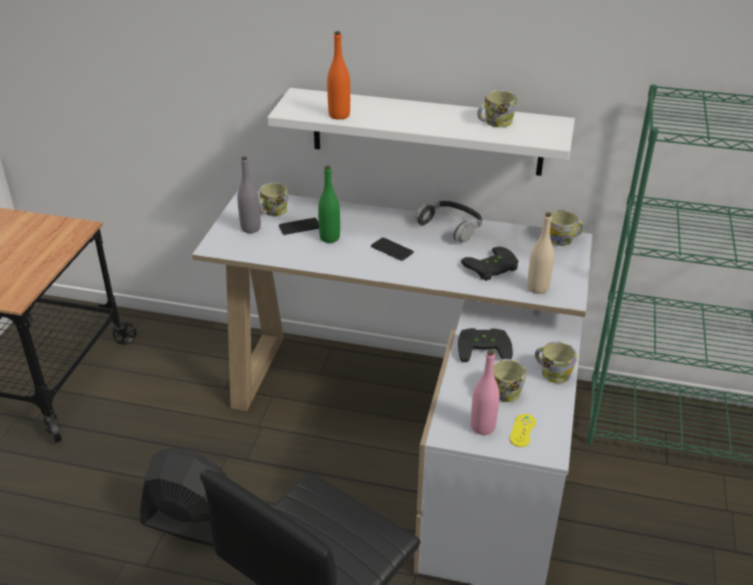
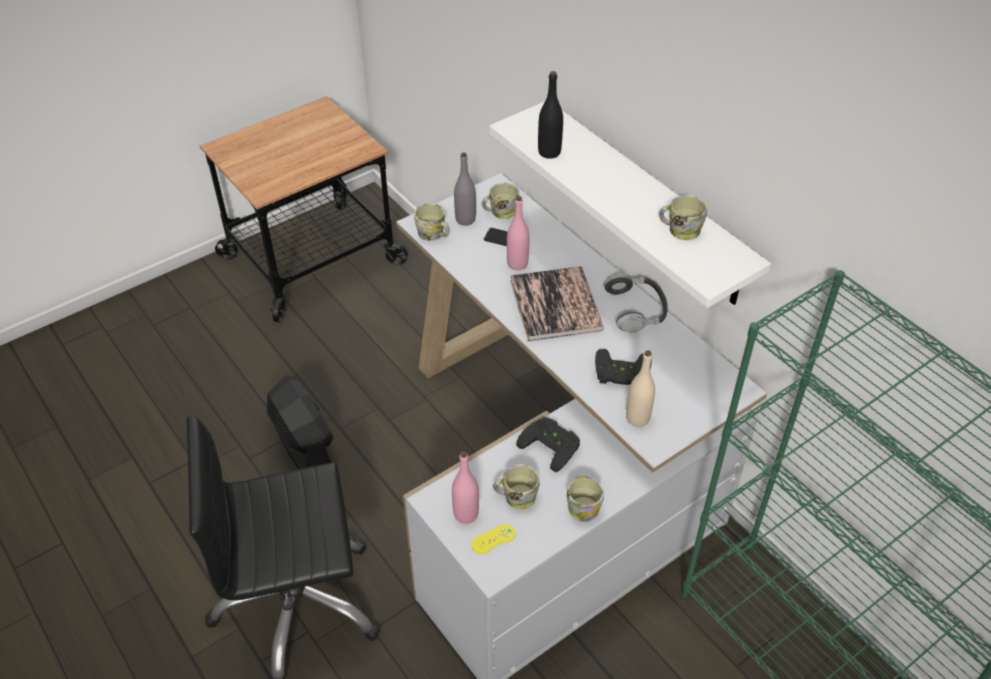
camera: 40 degrees right, 10 degrees up
(329, 238) = (517, 264): green bottle -> pink bottle
(339, 115) = (549, 152): orange bottle -> black bottle
(392, 250) = (555, 304): phone -> book
(563, 239) = (728, 382): mug -> mug (433, 234)

